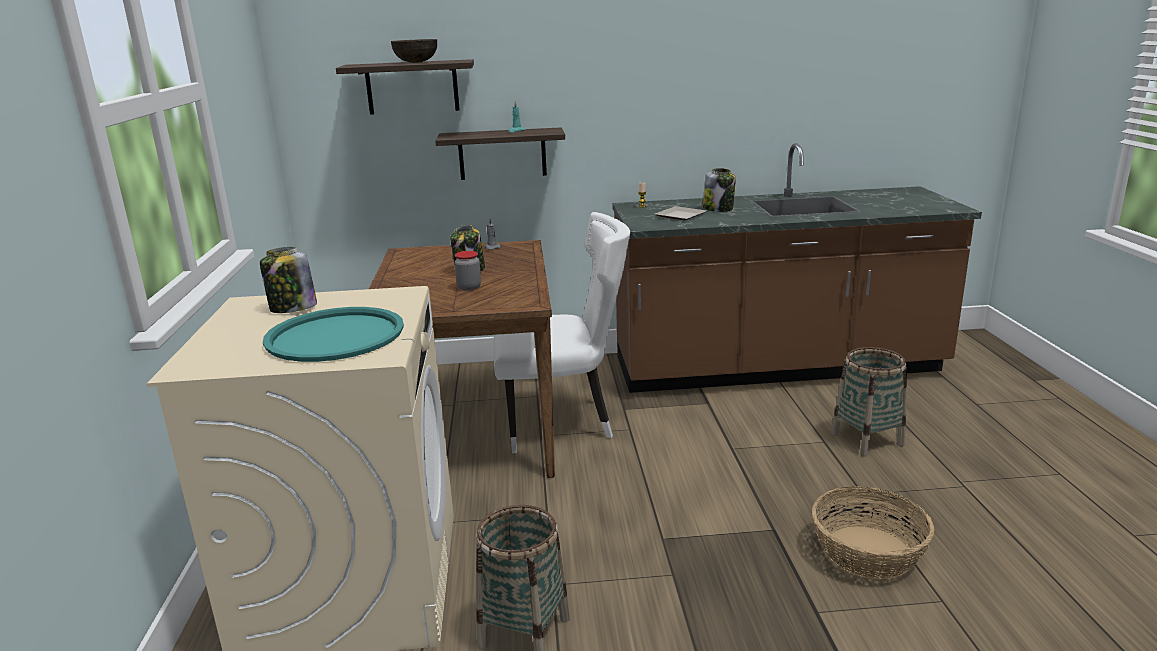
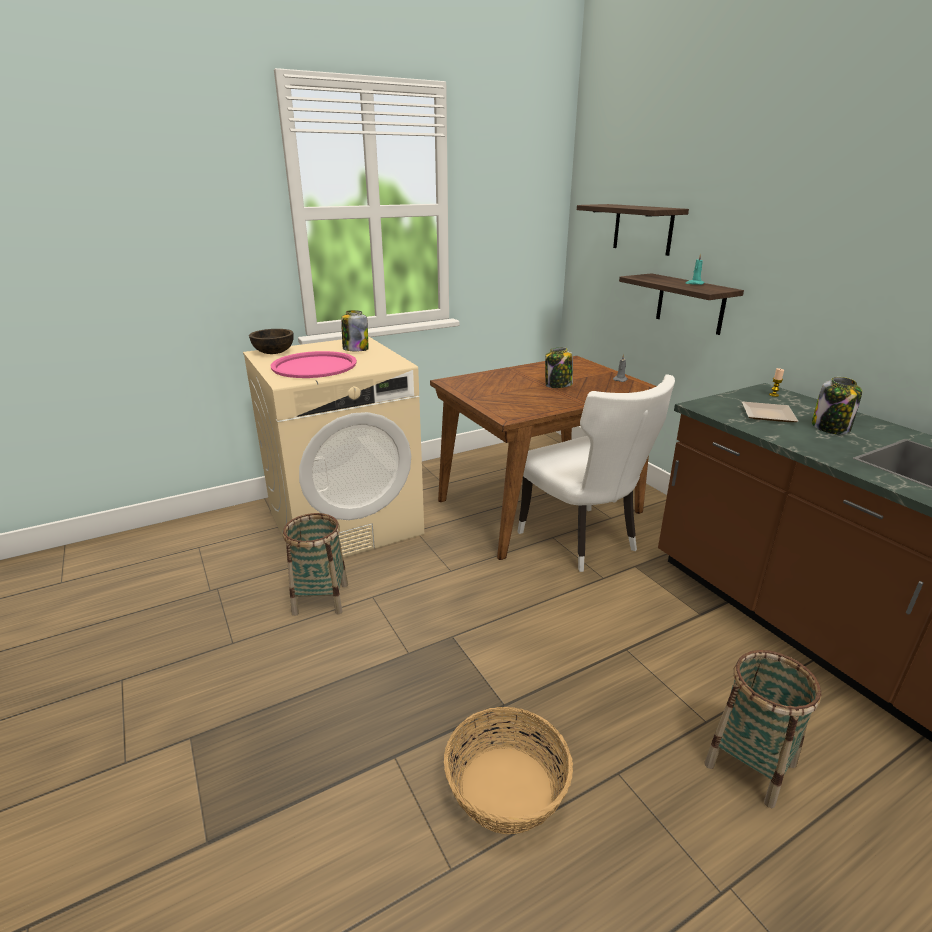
camera: 65 degrees right, 5 degrees up
(335, 336) = (314, 366): turquoise tray -> pink tray
(416, 62) = (637, 206): brown bowl -> brown bowl (274, 352)
(469, 287) = (522, 393): jar -> none

